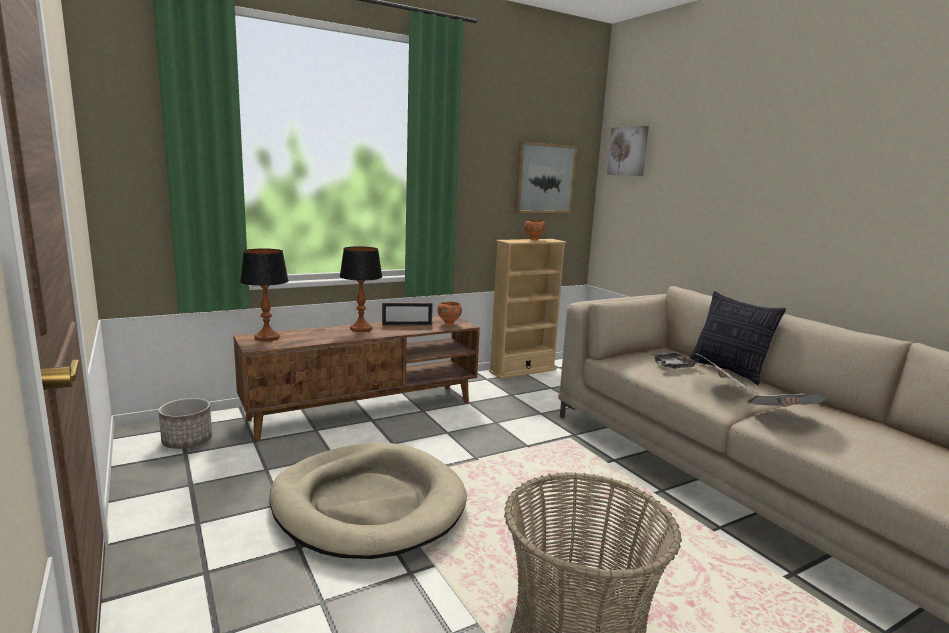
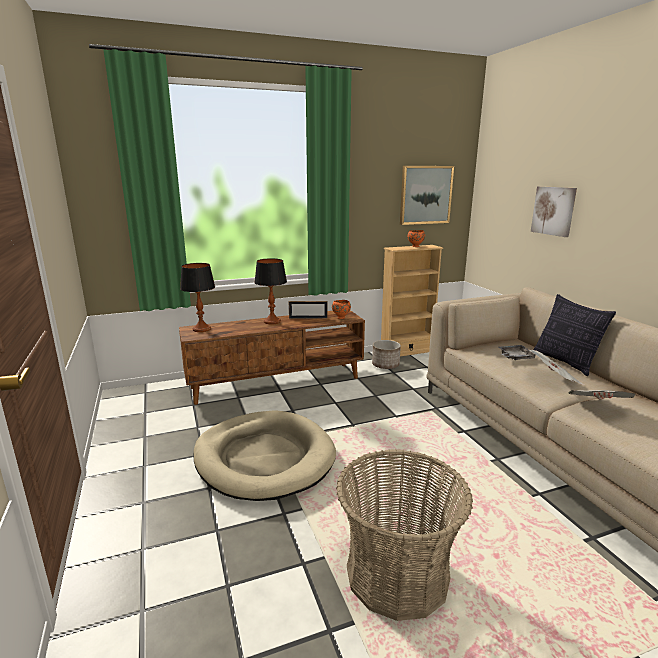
camera: 10 degrees right, 5 degrees up
(187, 441) = (148, 403): planter -> planter (385, 365)
(628, 151) = (498, 169): picture -> picture (554, 211)

